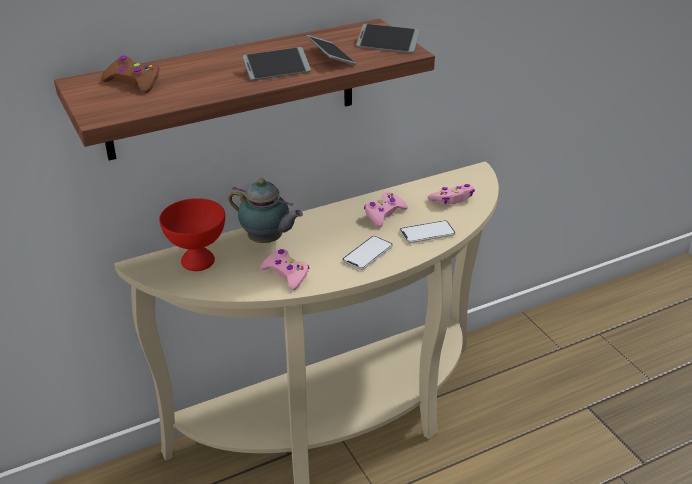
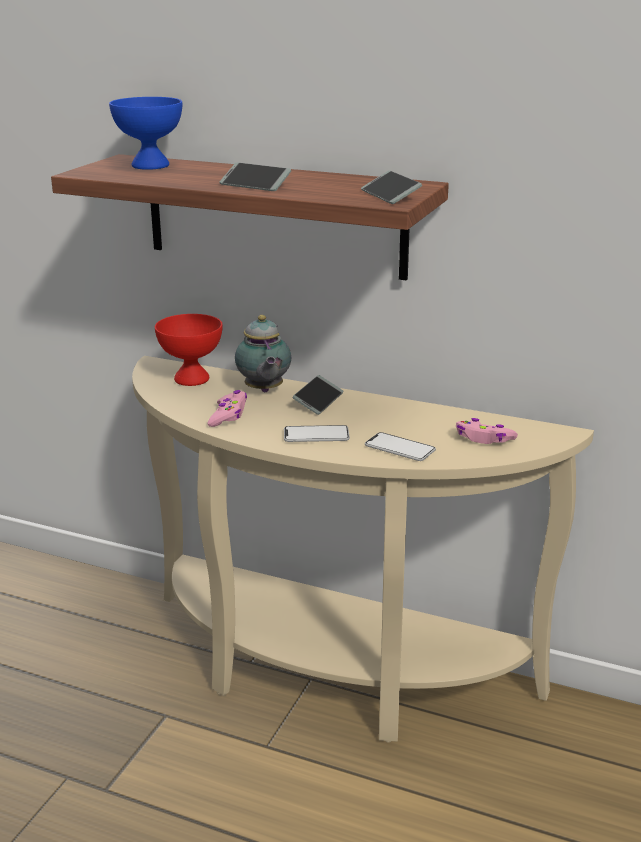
camera: 50 degrees right, 10 degrees down
(133, 82) = (151, 165): brown game controller -> blue bowl
(331, 56) = (320, 189): phone -> phone (318, 401)
(384, 214) = (394, 419): pink game controller -> none

